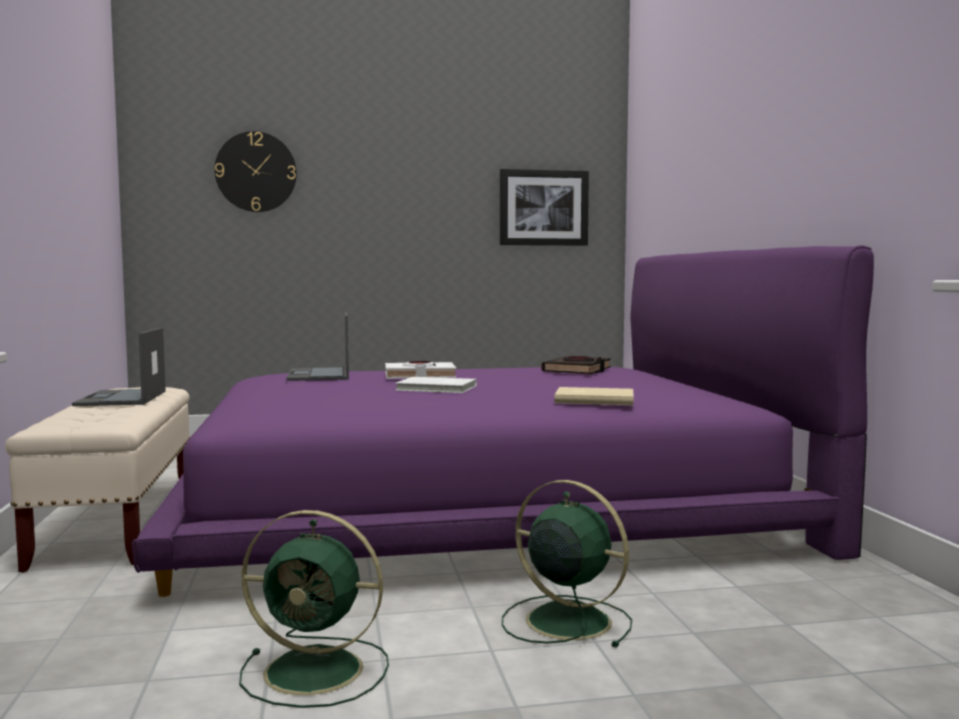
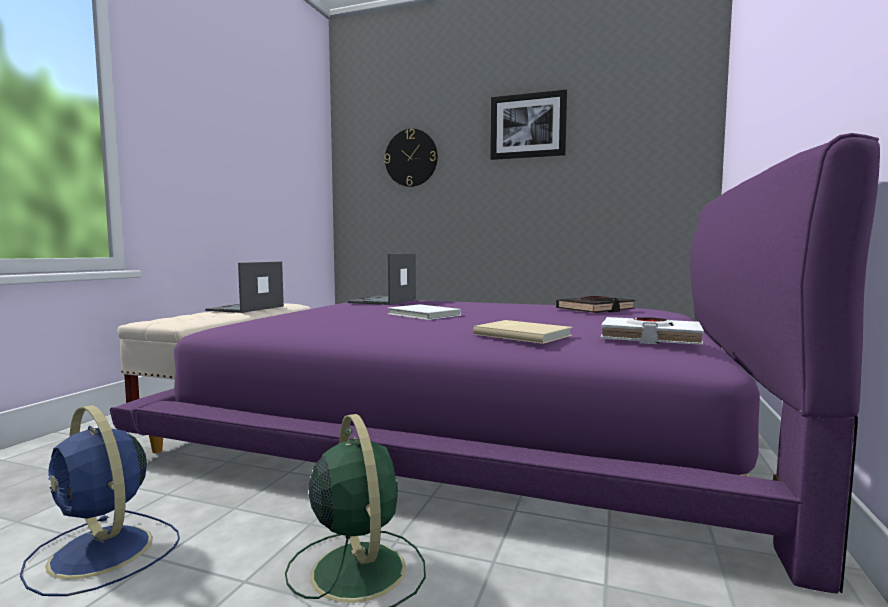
camera: 30 degrees right, 0 degrees up
(318, 671) = (103, 553): green fan -> blue fan
(419, 376) = (445, 306): white book -> white book (650, 338)
(543, 208) = (636, 169): picture -> picture (528, 126)

